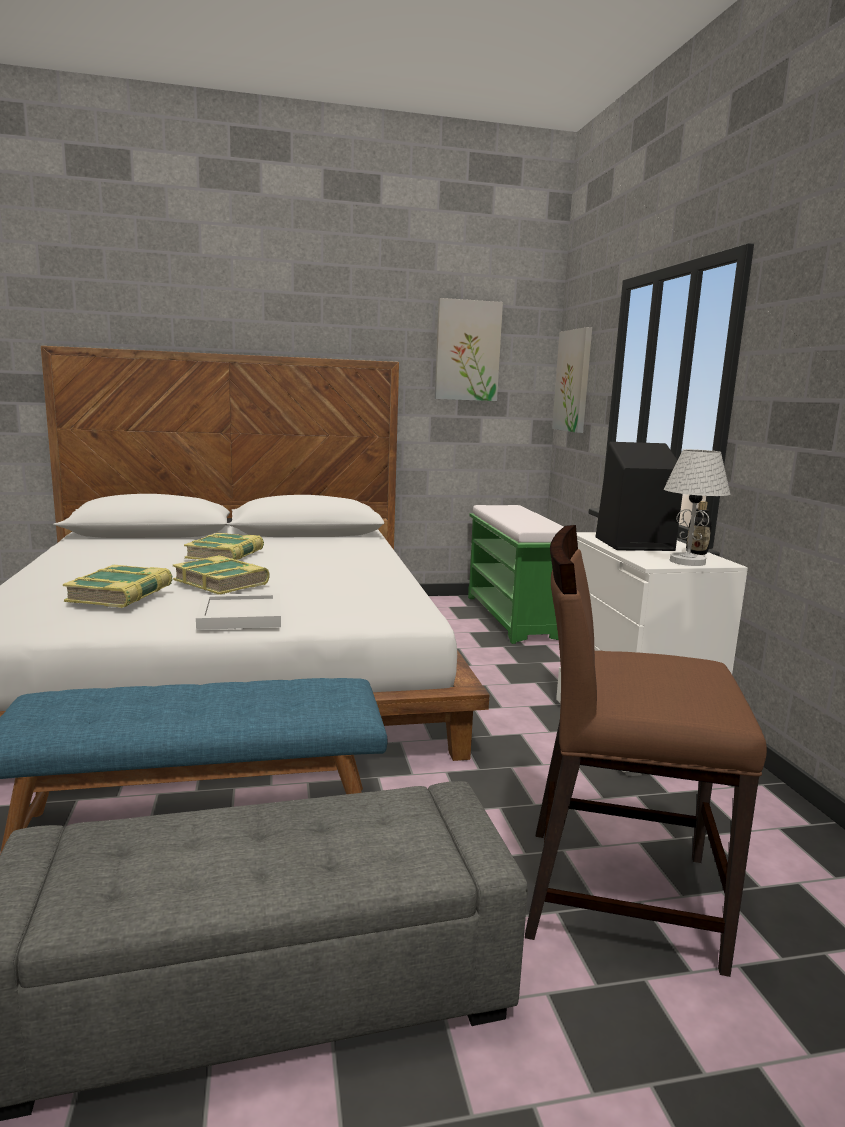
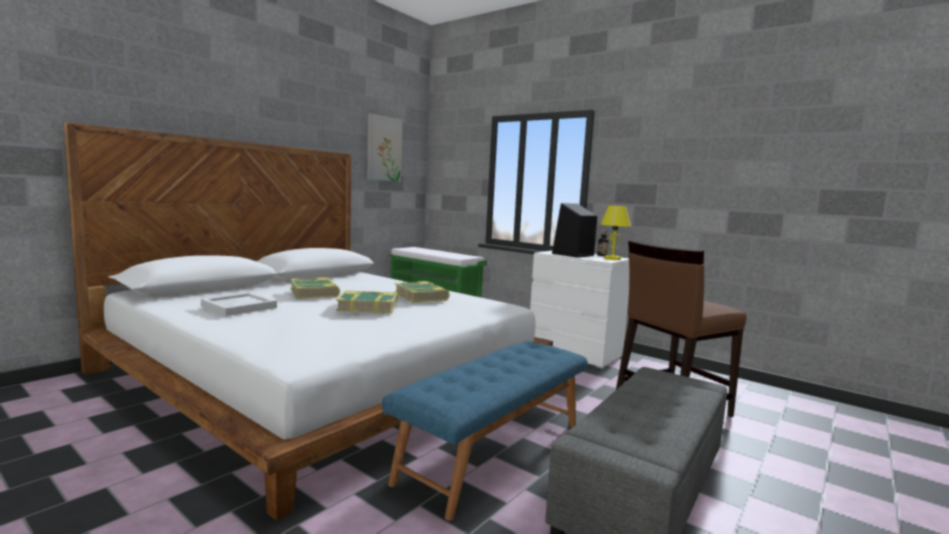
camera: 40 degrees left, 5 degrees down
(121, 594) = (339, 322): book -> book (421, 297)
(239, 616) = (434, 321): white tray -> white tray (239, 307)
(573, 381) = (447, 170): picture -> none
(687, 562) = (612, 259): white table lamp -> yellow table lamp

